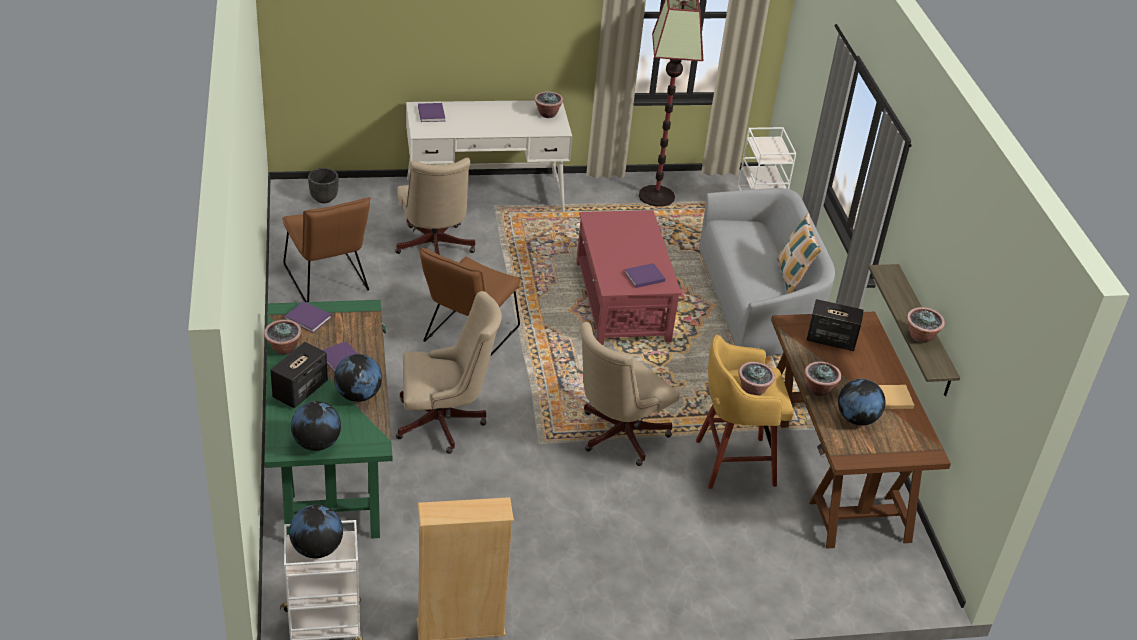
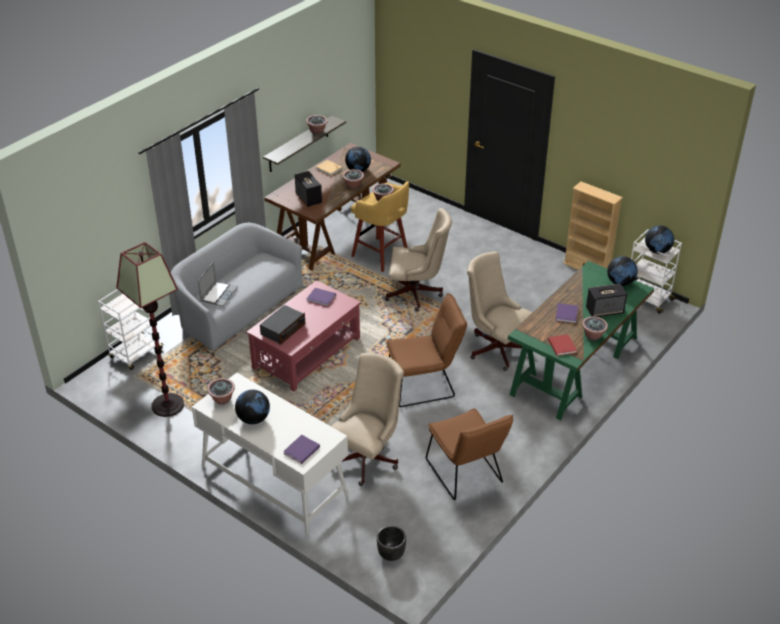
camera: 130 degrees left, 0 degrees up
(309, 319) = (562, 345): purple book -> red book
(328, 281) = (466, 475): brown chair -> brown chair turned 135 degrees clockwise
(358, 395) = (576, 293): globe -> globe (253, 419)
(625, 228) = (283, 329): none -> radio
(747, 238) = (218, 294): none -> laptop
(792, 278) = (238, 263): pillow -> none

